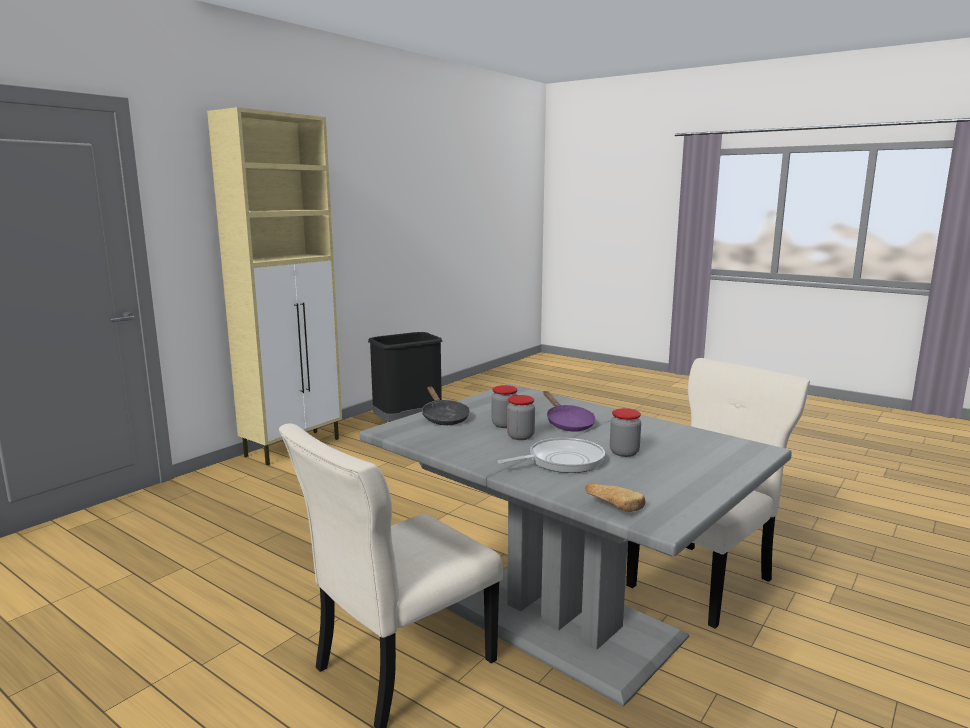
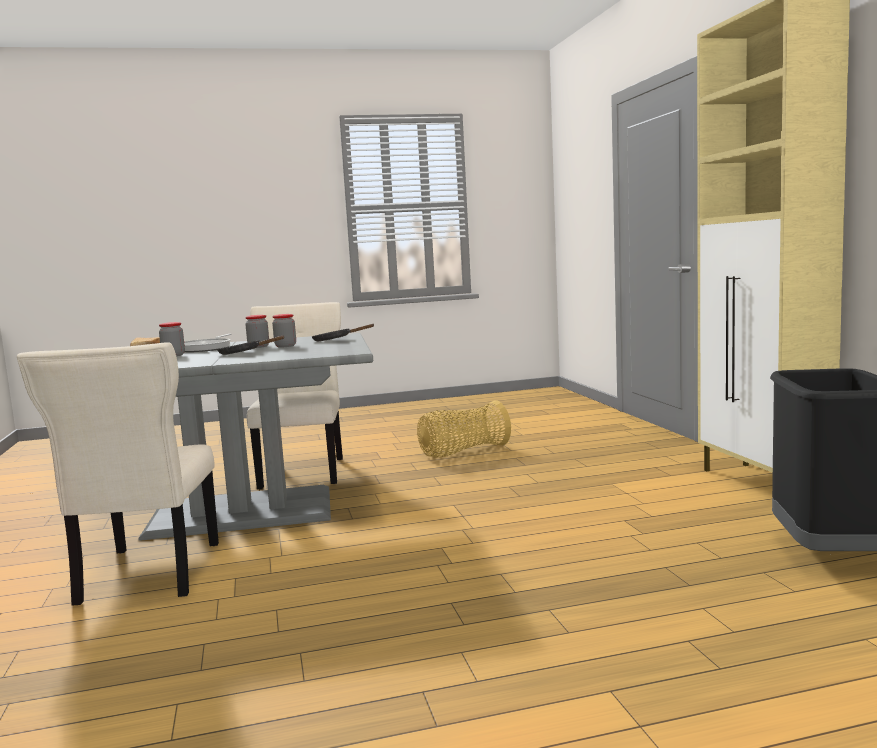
camera: 130 degrees right, 5 degrees down
(242, 583) = (463, 452): none -> basket
(567, 423) = (244, 353): purple frying pan -> black frying pan

